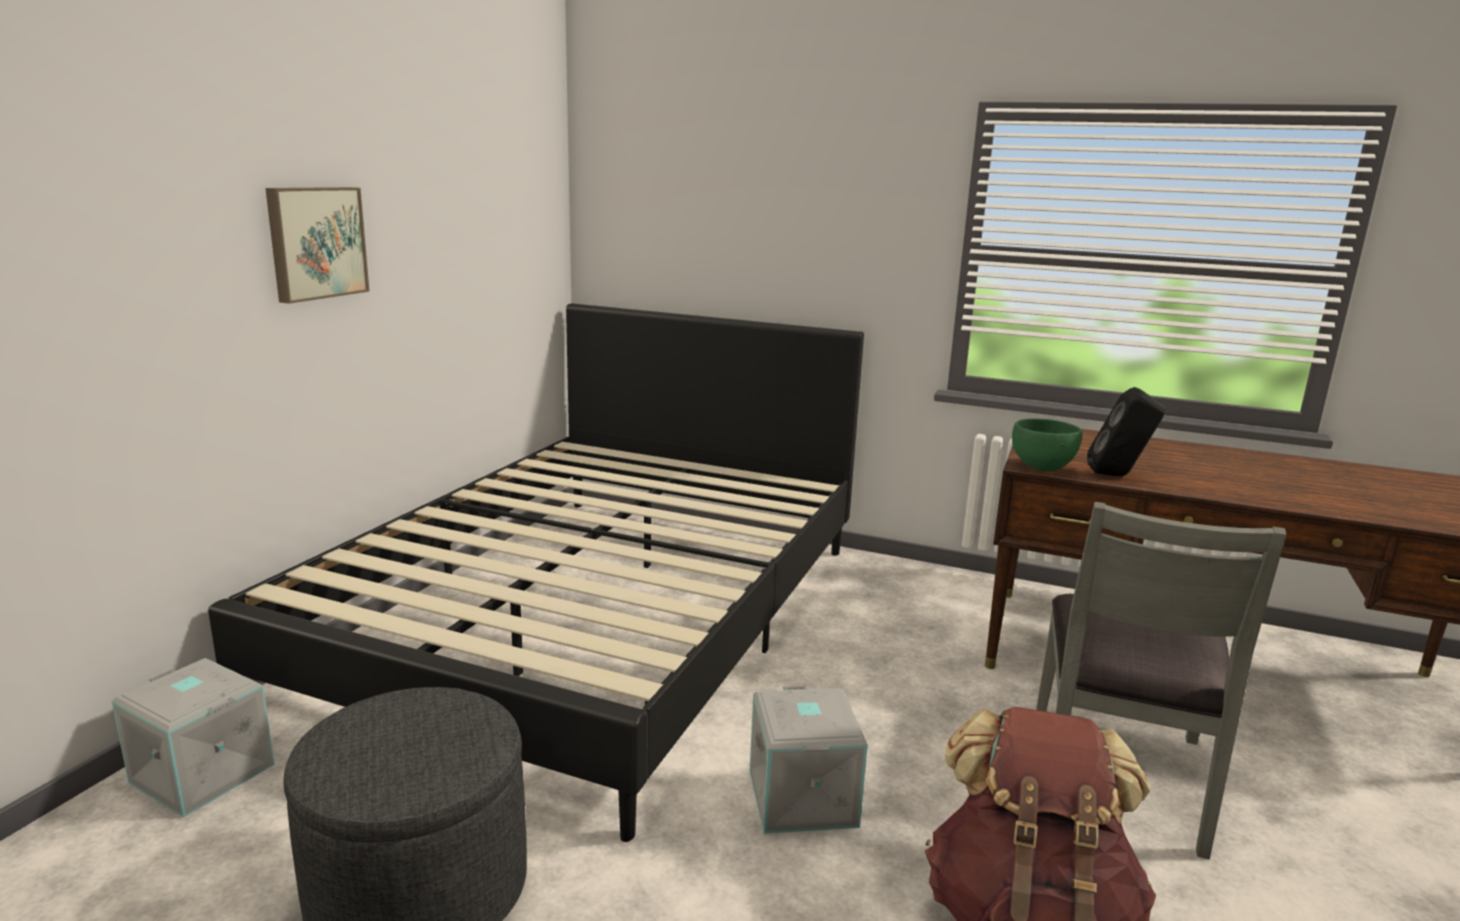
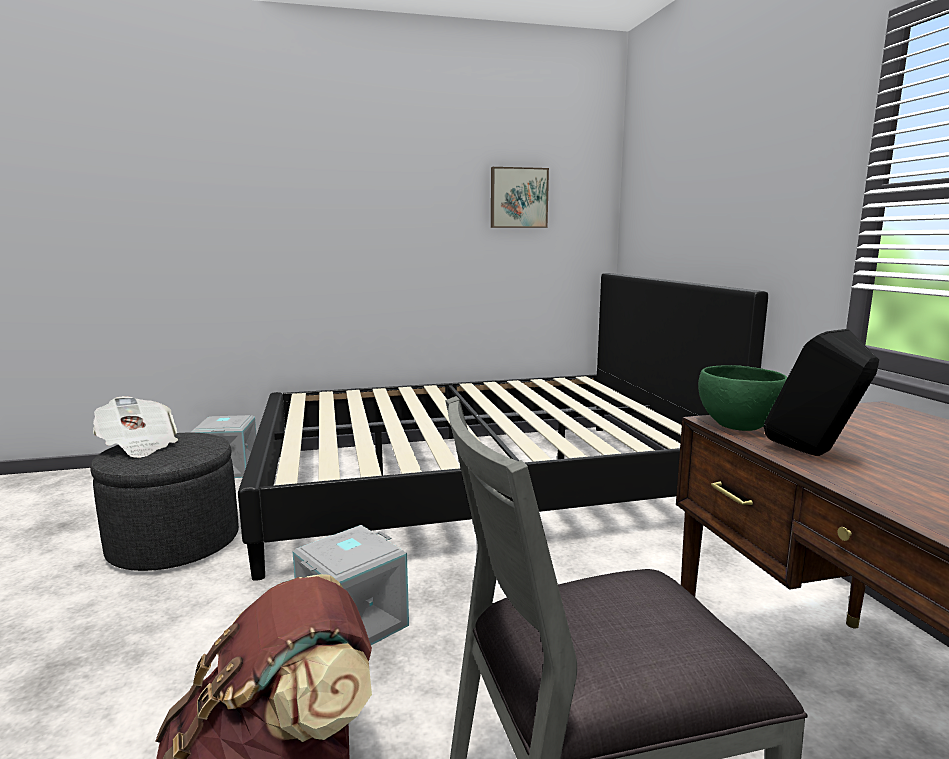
camera: 55 degrees right, 5 degrees down
(315, 242) = (365, 210): picture -> picture (518, 198)
(361, 758) = (139, 446): none -> newspaper

